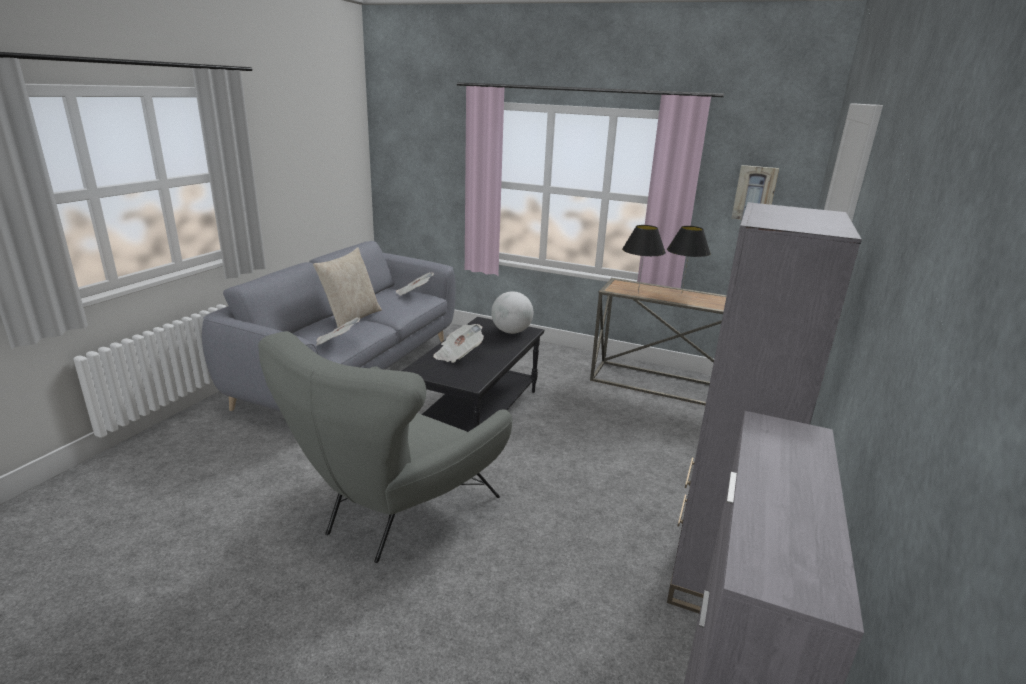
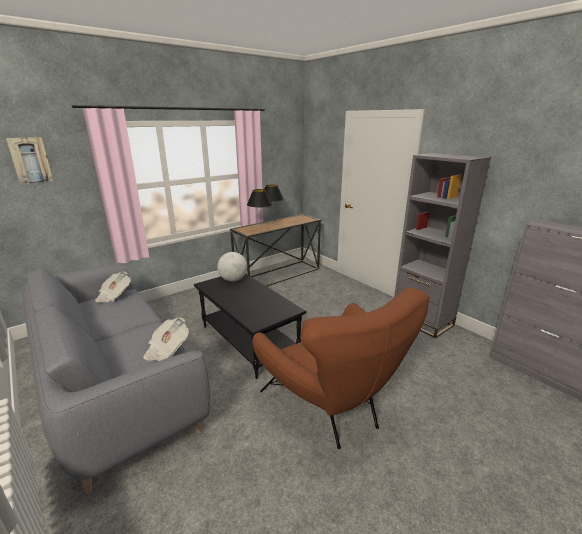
camera: 60 degrees left, 0 degrees up
(351, 319) = (121, 334): beige pillow -> none
(394, 513) = (333, 407): grey armchair -> brown armchair
(458, 355) = (248, 304): newspaper -> none
(754, 193) = (280, 161): picture -> picture (30, 160)

